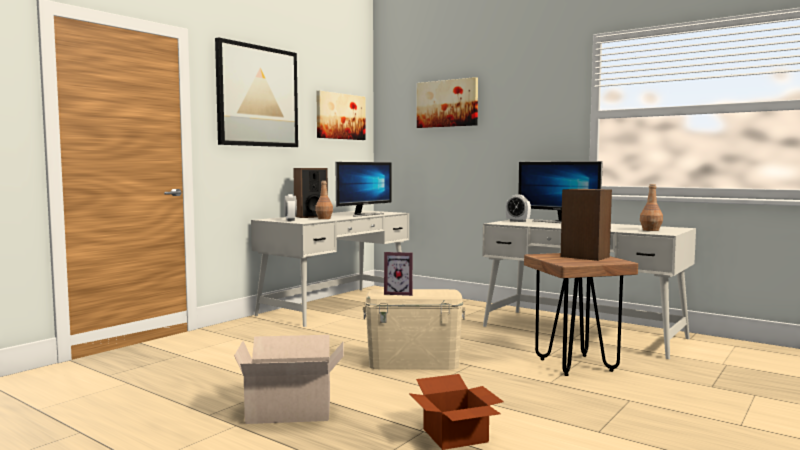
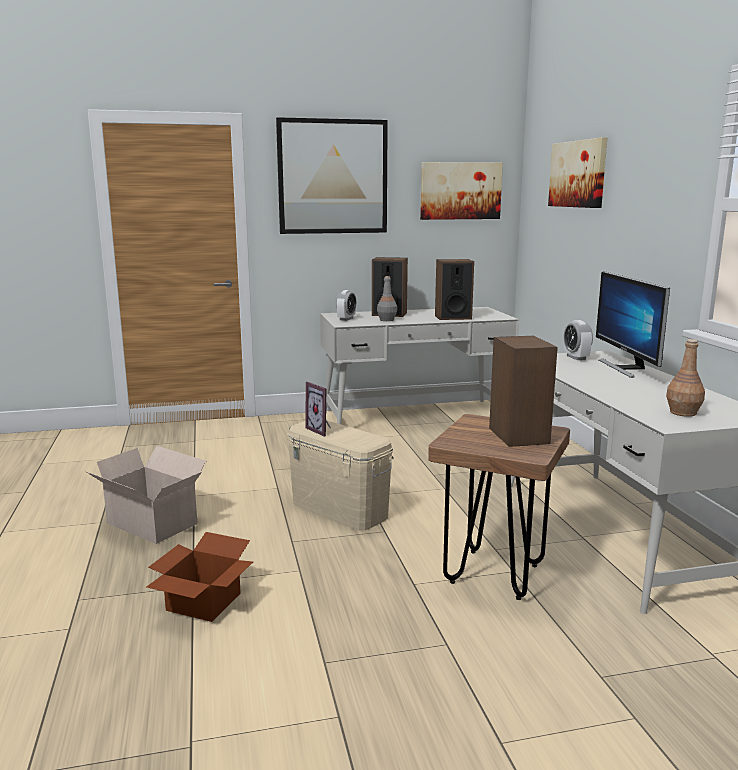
camera: 40 degrees right, 10 degrees up
(324, 218) = (386, 320): brown bottle -> grey bottle
(363, 214) = (453, 317): monitor -> speaker

